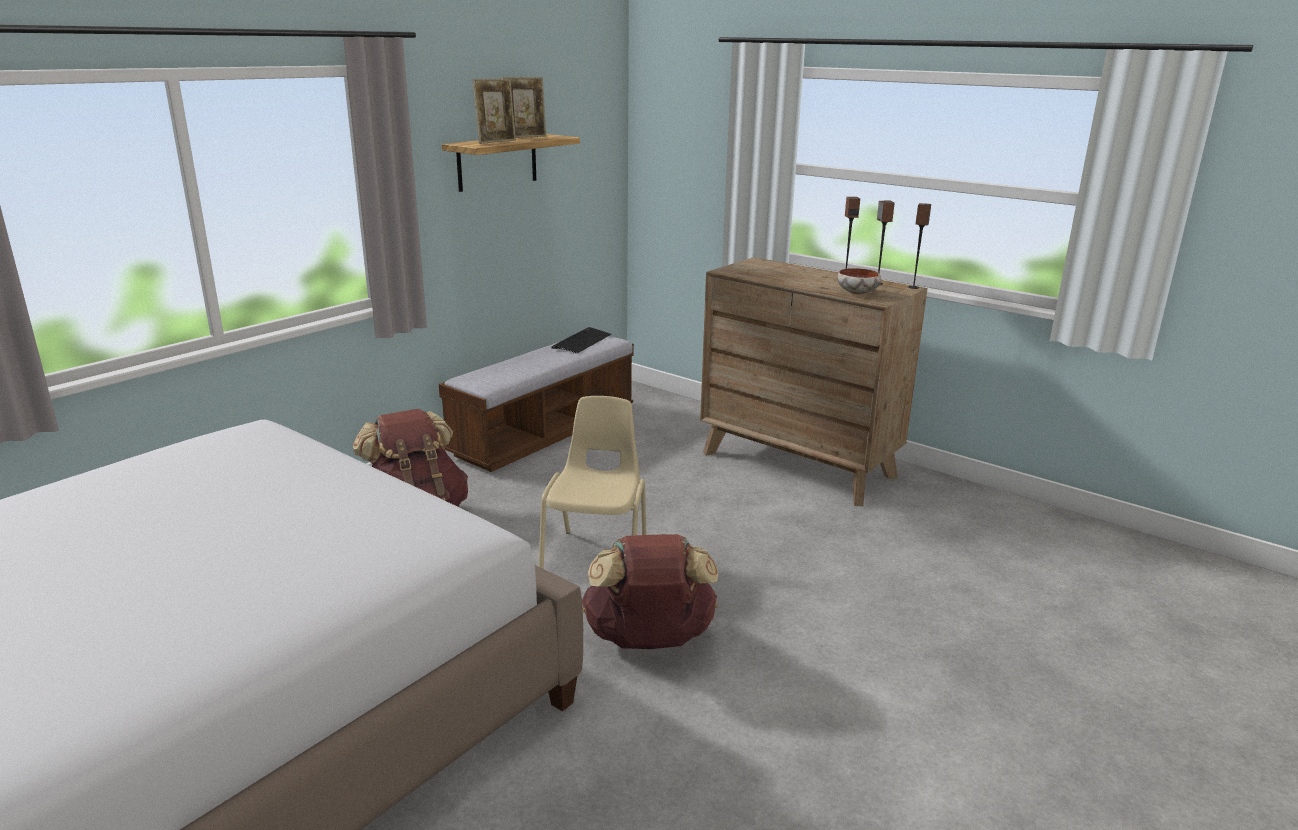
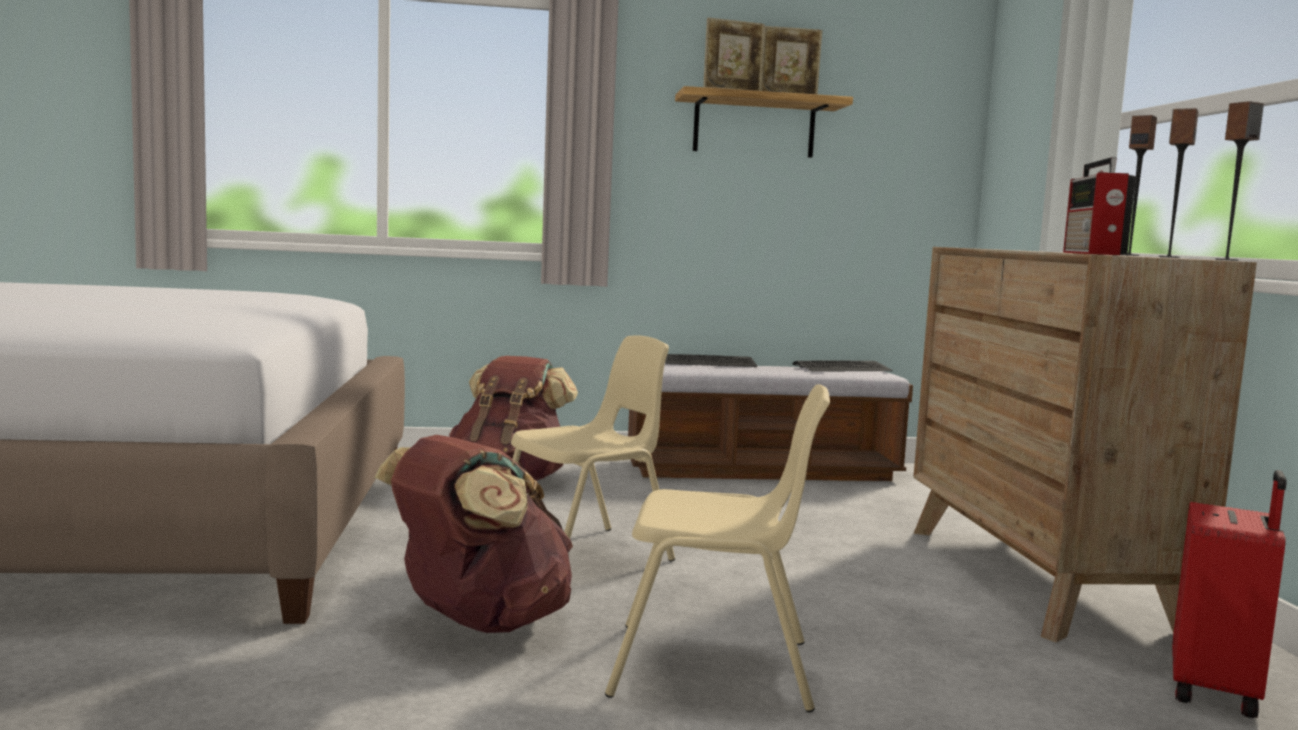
camera: 45 degrees right, 15 degrees down
(500, 365) = (708, 363): none -> keyboard
(790, 601) = (715, 668): none -> beige chair
(858, 293) = (1092, 254): bowl -> radio
(938, 505) = (1217, 691): none -> red suitcase

